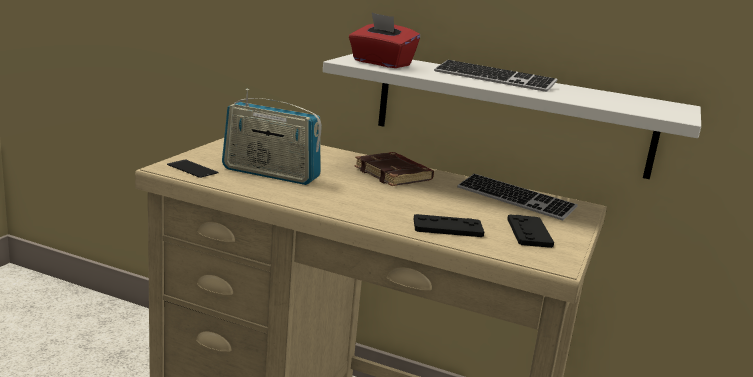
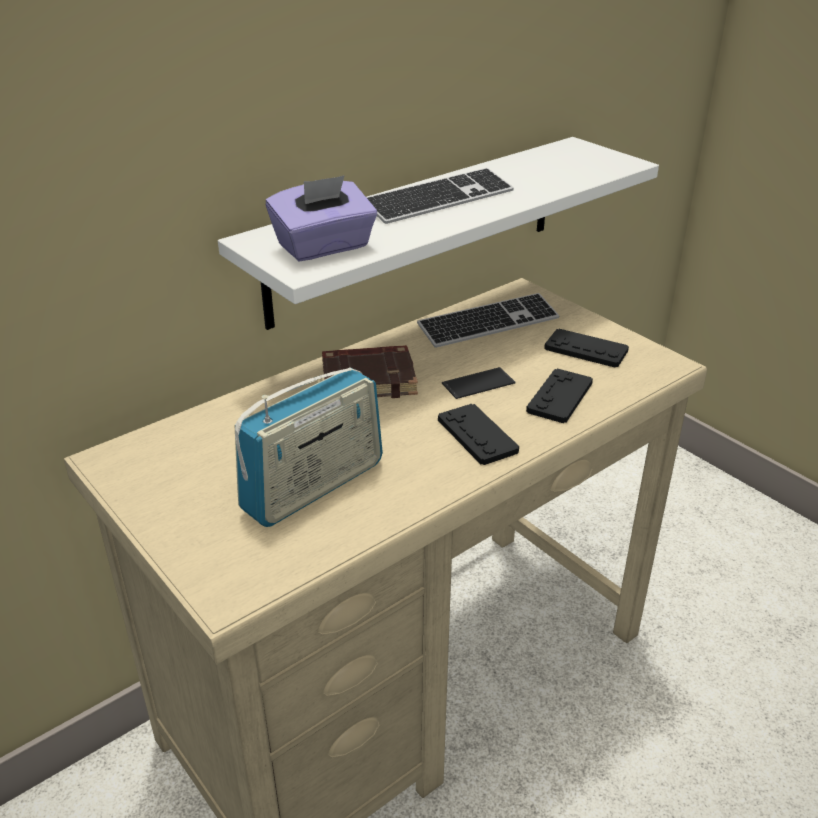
camera: 60 degrees left, 15 degrees up
(192, 169) = (249, 566): phone -> phone (478, 383)
(367, 207) = (477, 435): none -> black game controller
(381, 63) = (324, 247): red tissue box -> purple tissue box

